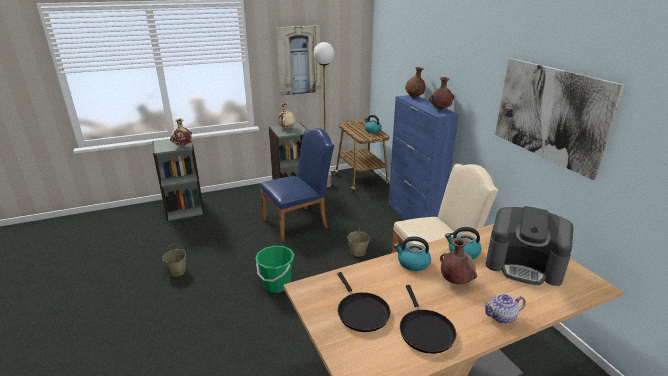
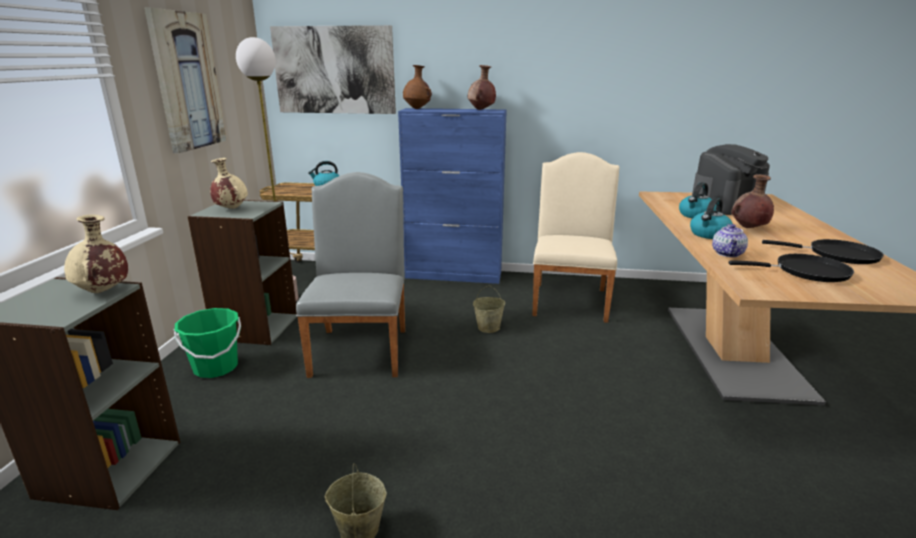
camera: 60 degrees left, 5 degrees down
(277, 284) = (507, 411): green bucket -> green bucket (216, 367)
(299, 222) = (361, 347): blue chair -> grey chair
(501, 317) = (811, 228): teapot -> teapot (728, 254)
(549, 113) = (644, 70): picture -> picture (334, 70)

